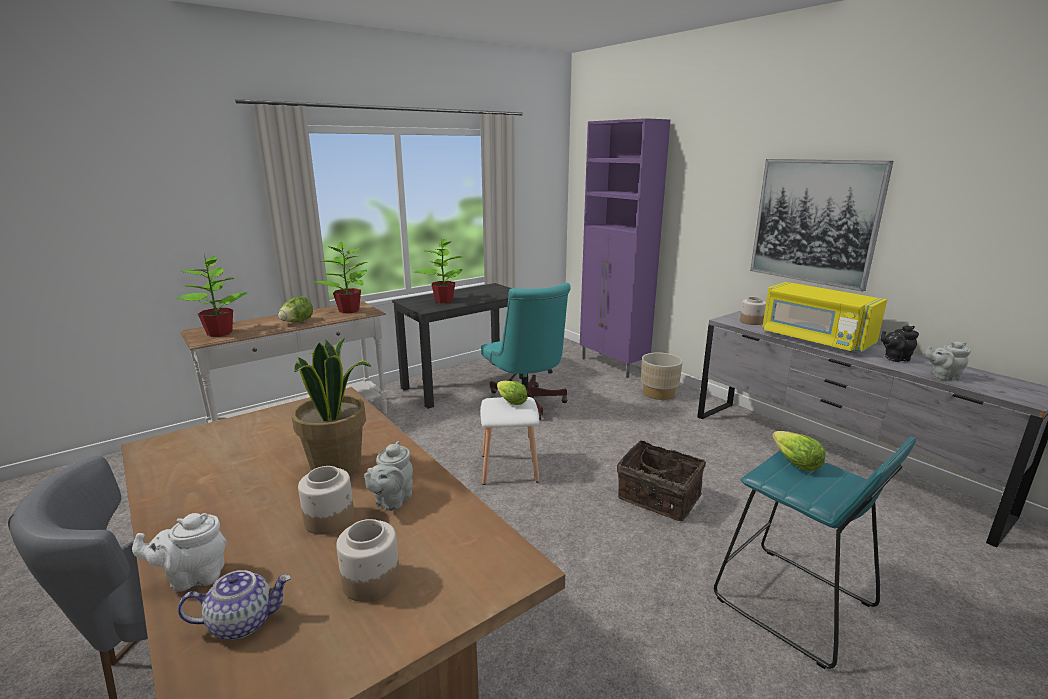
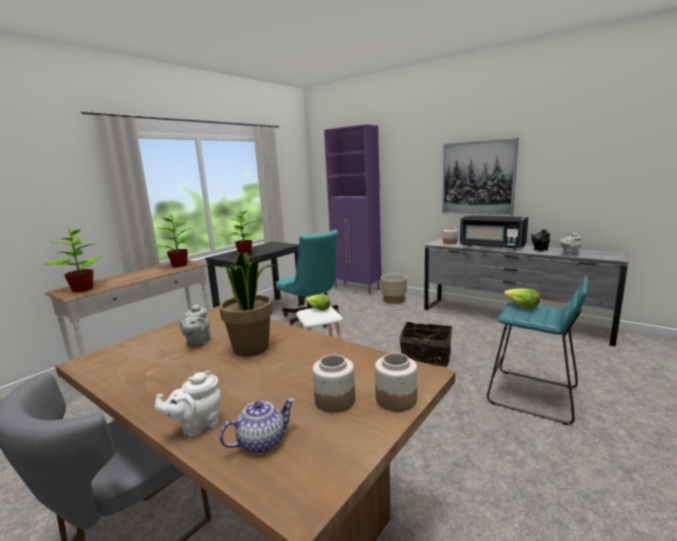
camera: 15 degrees left, 5 degrees down
(297, 322) = (143, 276): lettuce -> none
(330, 519) = (273, 375): jar -> jar (396, 399)
(391, 501) = (309, 358): grey teapot -> grey teapot (197, 342)
(815, 340) = (491, 247): yellow microwave -> black microwave

